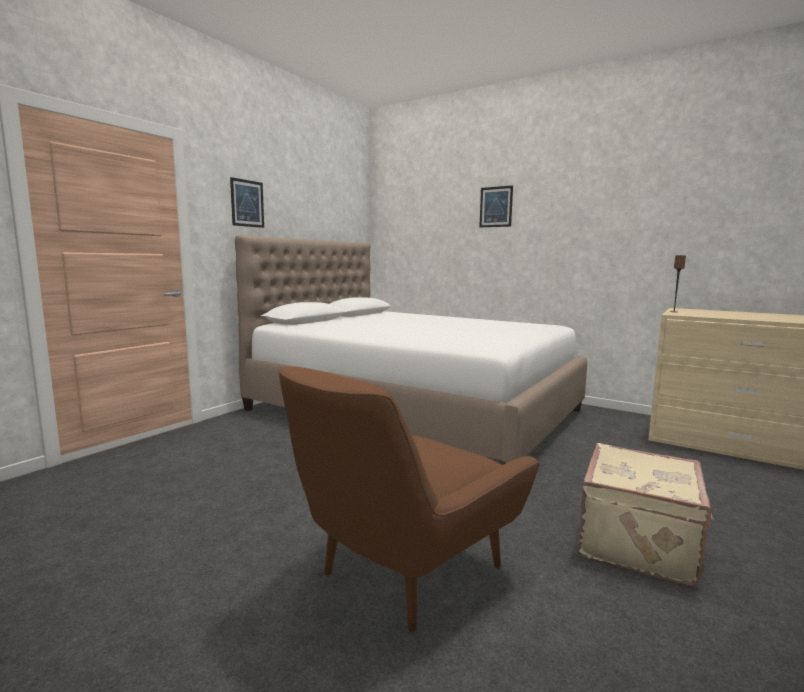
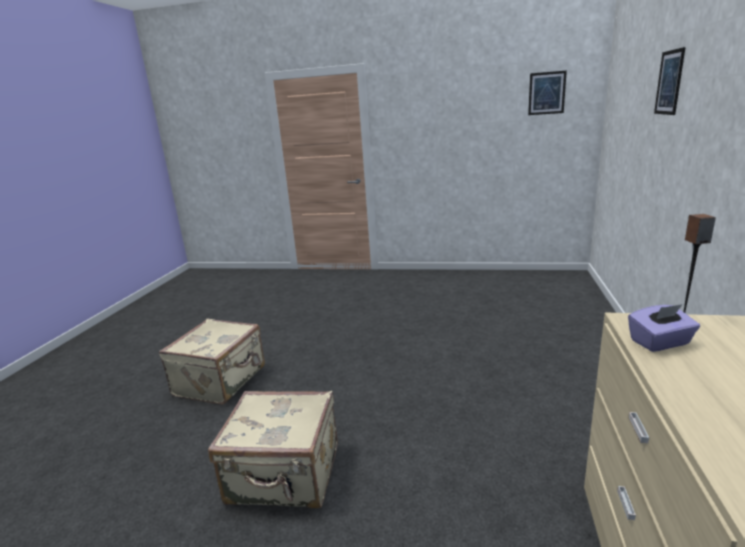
camera: 70 degrees right, 10 degrees up
(247, 203) = (420, 107): picture -> picture (546, 93)
(402, 574) = (222, 381): brown armchair -> beige suitcase
(413, 410) = (489, 319): white bed -> none
(704, 315) = (660, 343): none -> purple tissue box

